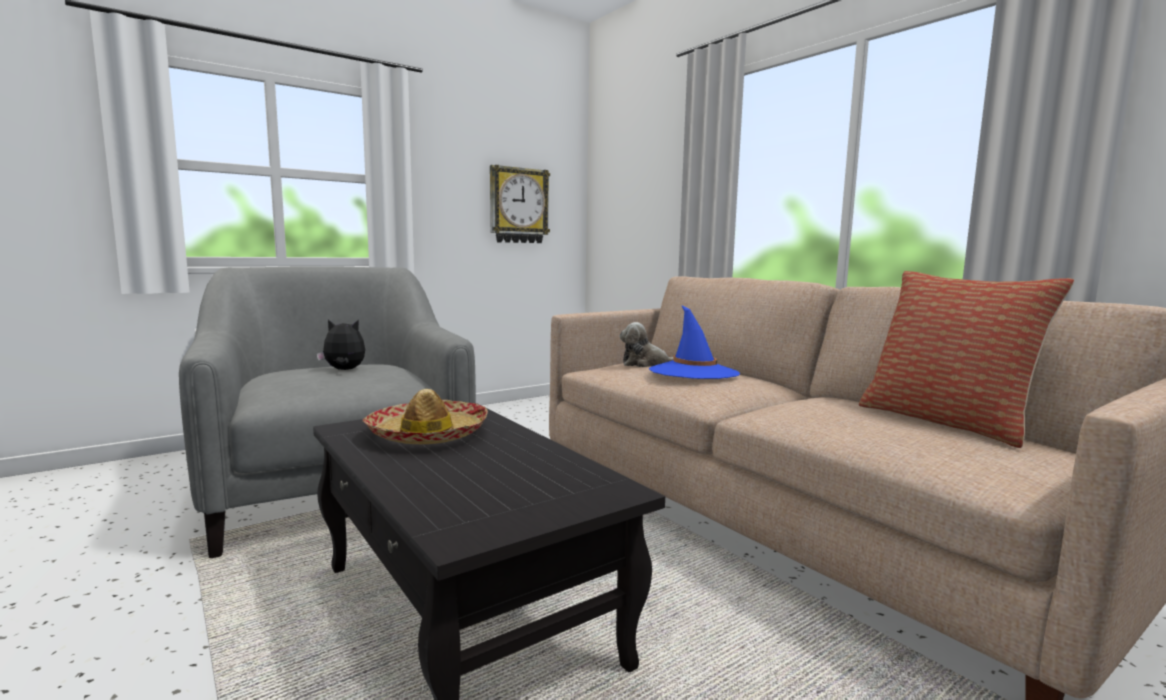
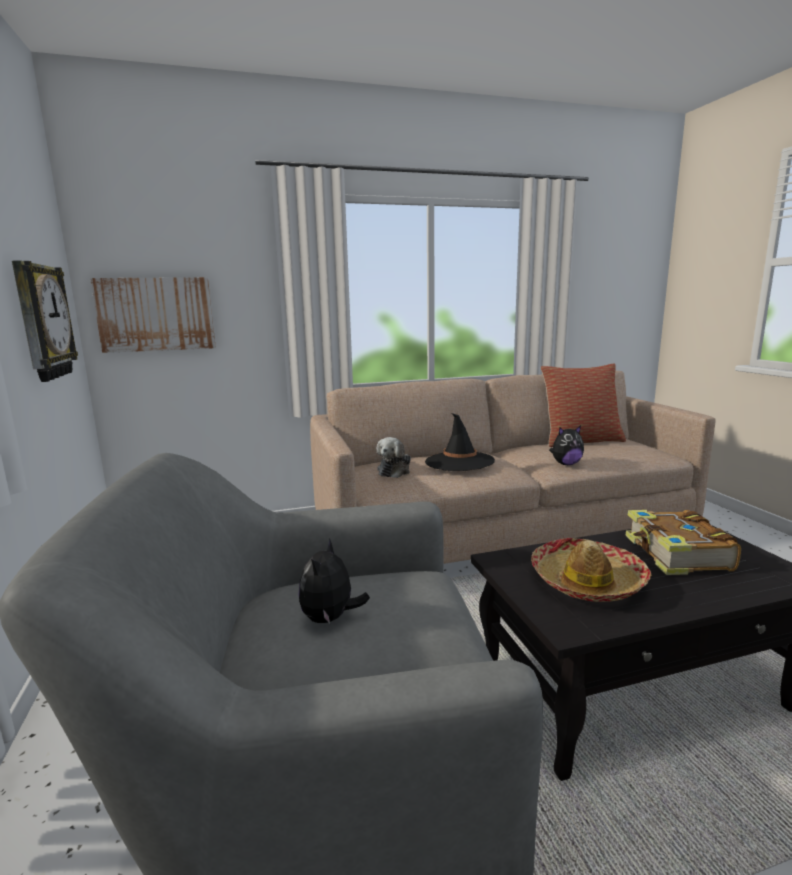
camera: 70 degrees left, 5 degrees up
(509, 472) = (676, 555): none -> book
(620, 205) = (156, 314): none -> picture
(693, 372) = (459, 462): blue hat -> black hat
(786, 416) = (566, 464): none -> plush toy

